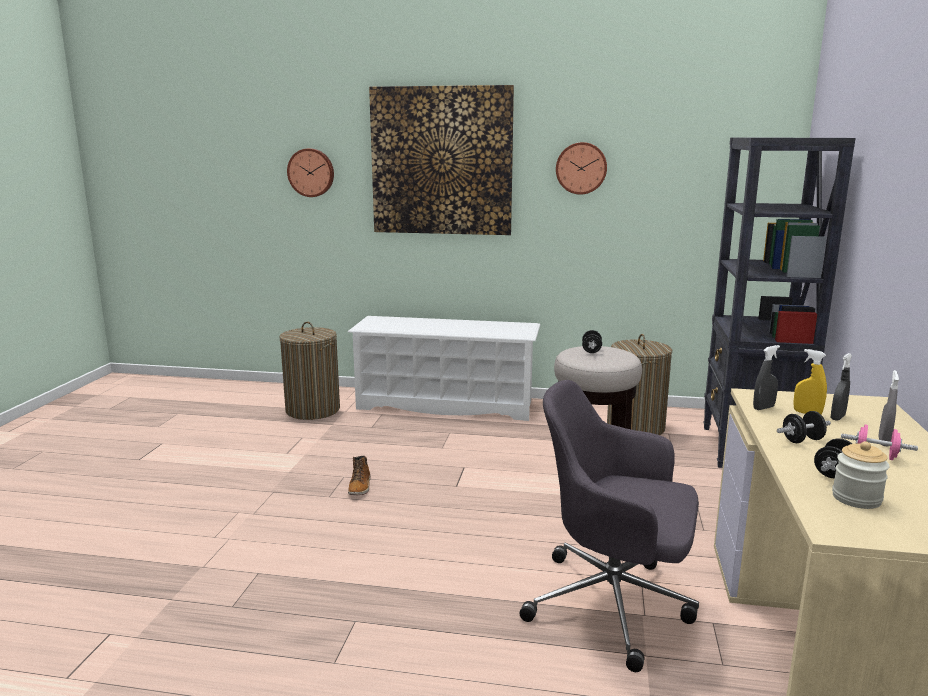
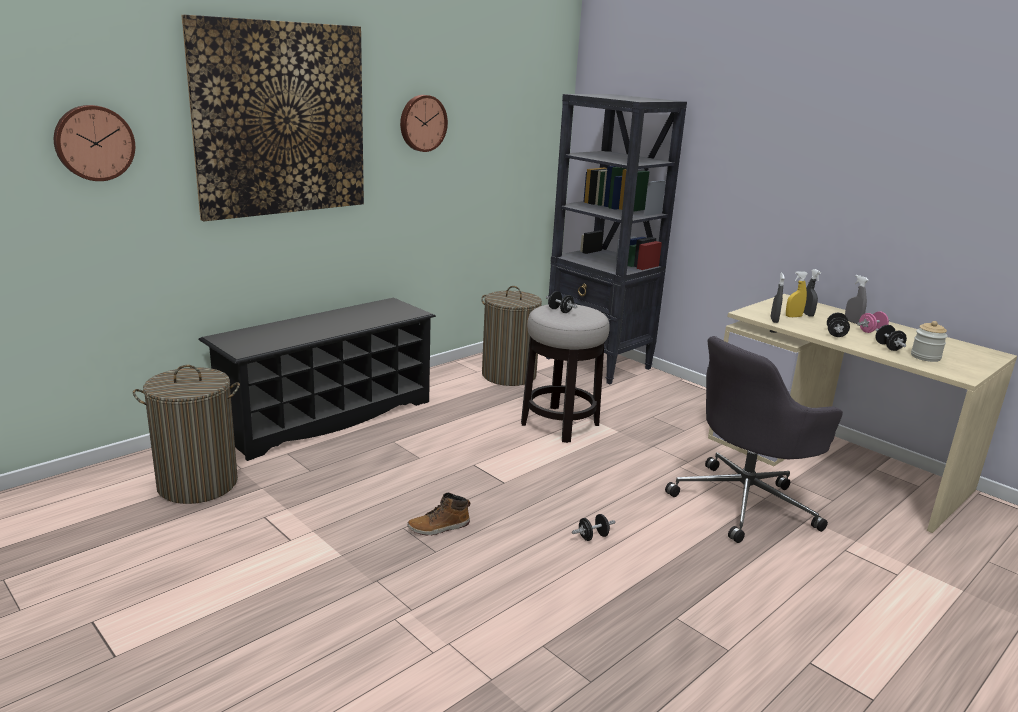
camera: 55 degrees left, 5 degrees up
(360, 487) = (439, 527): boot -> boot turned 120 degrees clockwise
(429, 545) = (593, 537): none -> black dumbbell
(446, 405) = (327, 417): white shoe rack -> black shoe rack

